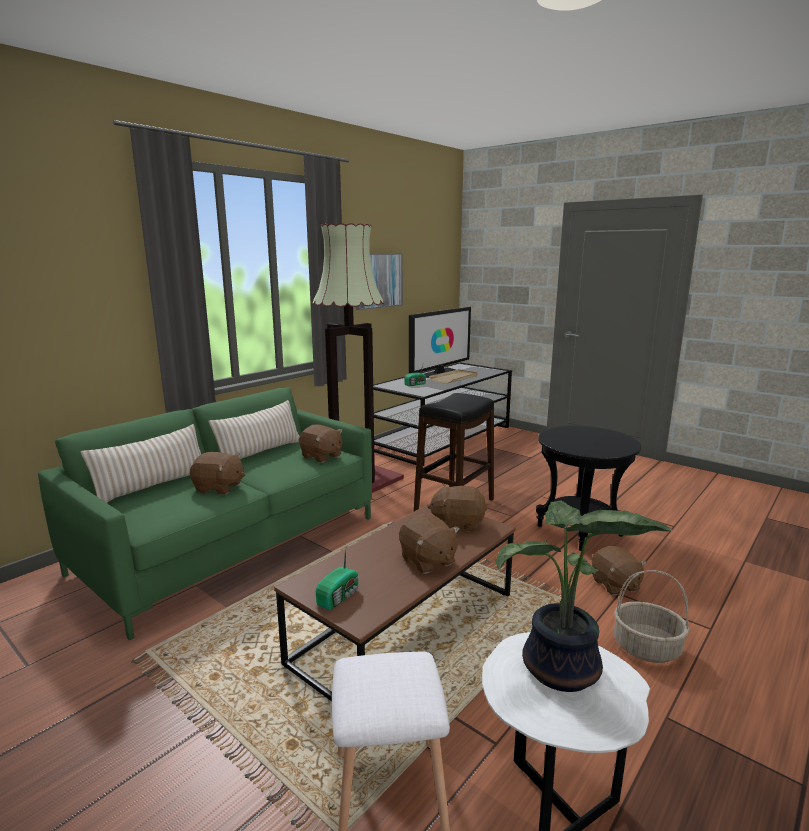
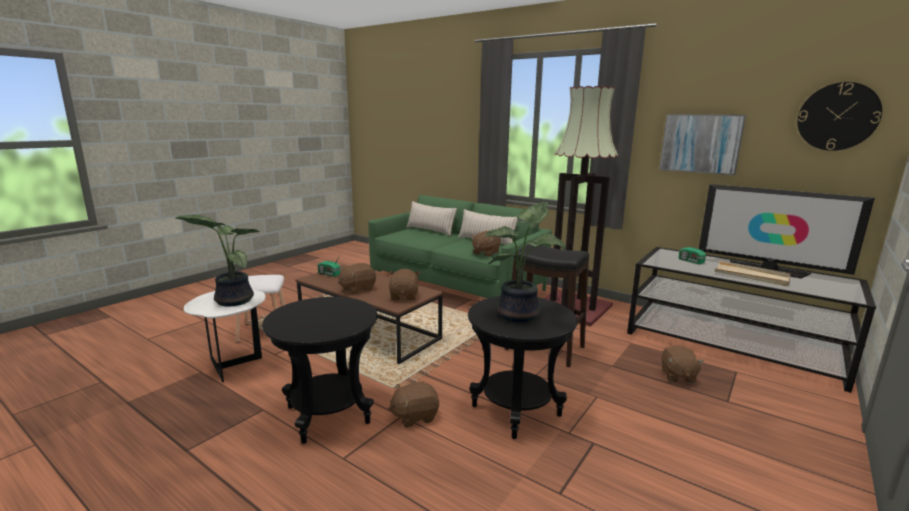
camera: 85 degrees right, 0 degrees up
(219, 488) = (430, 239): brown plush toy -> brown plush toy (677, 376)
(437, 253) = (837, 116): none -> wall clock
(590, 440) = (521, 315): none -> potted plant
(646, 648) = (328, 415): basket -> black side table

